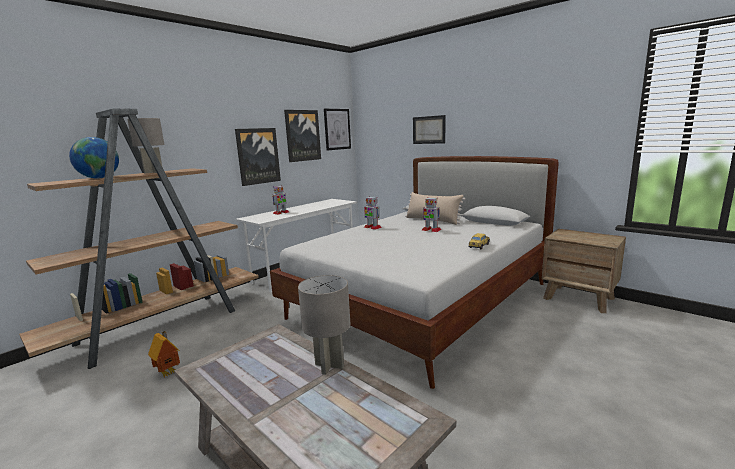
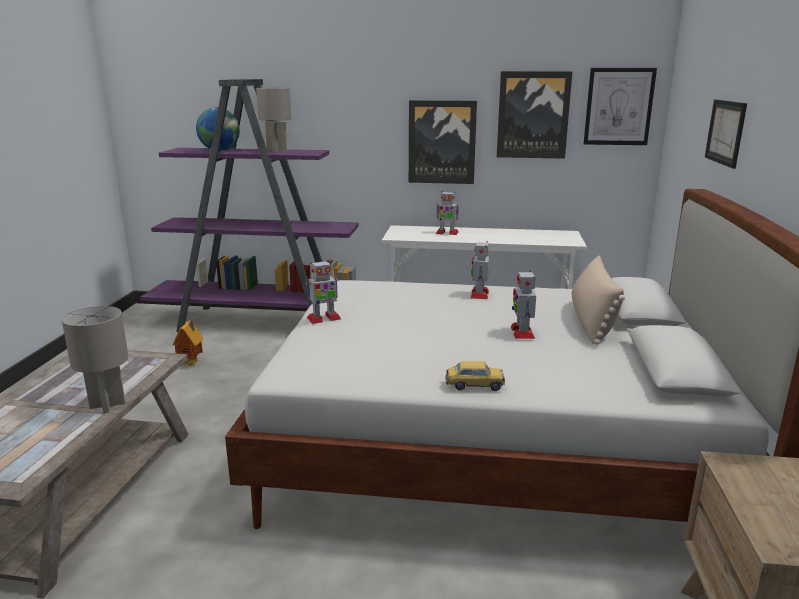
camera: 55 degrees right, 5 degrees up
(162, 326) = (264, 323): brown bookcase -> purple bookcase
(351, 258) = (323, 318): none -> toy robot

